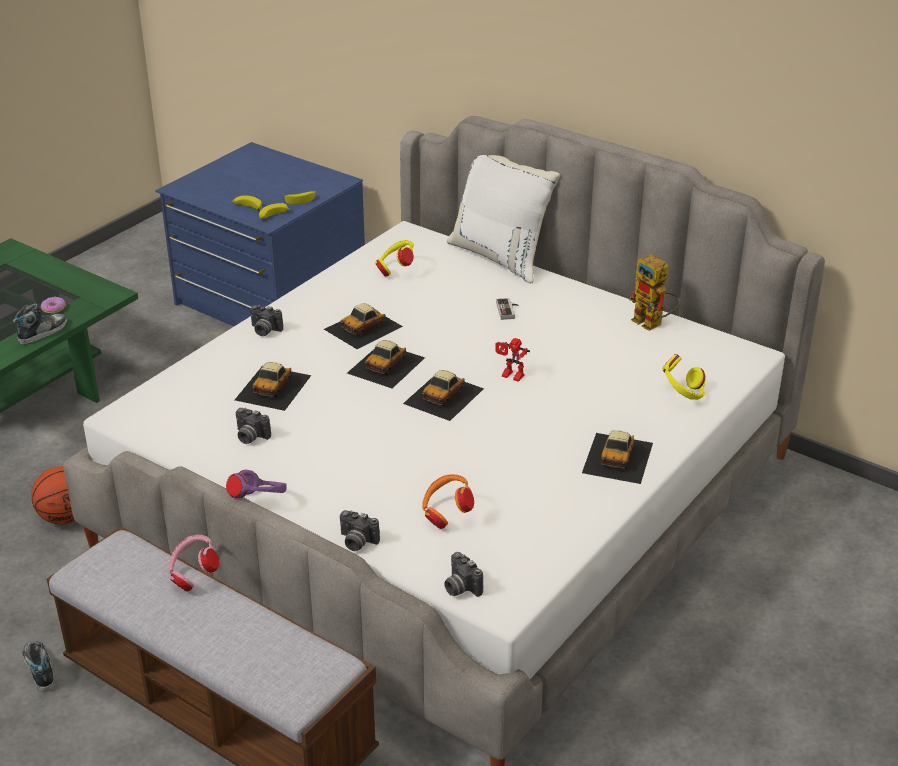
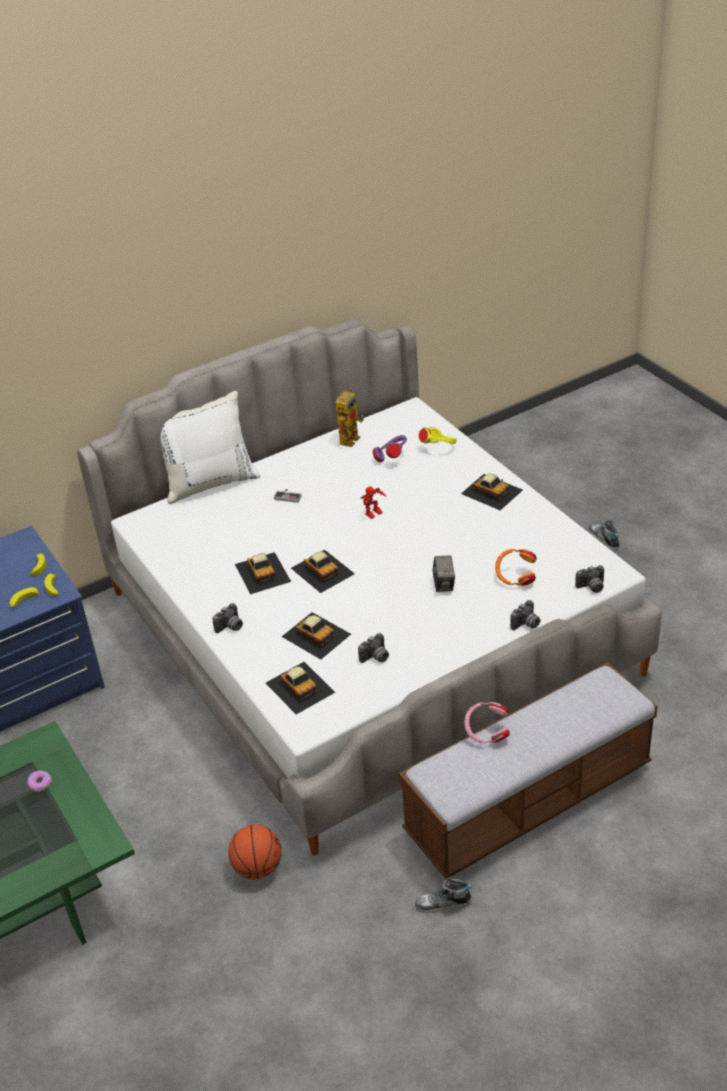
camera: 65 degrees left, 5 degrees up
(43, 332) = (78, 795): shoe -> shoe (603, 539)
(259, 501) = (458, 665): purple headphones -> purple headphones (392, 457)
(395, 269) = (188, 539): yellow headphones -> none
(404, 458) = (444, 584): none -> camera
(444, 396) = (379, 550): toy car -> toy car (300, 687)
(653, 324) = (350, 437): toy robot -> toy robot turned 45 degrees counterclockwise

